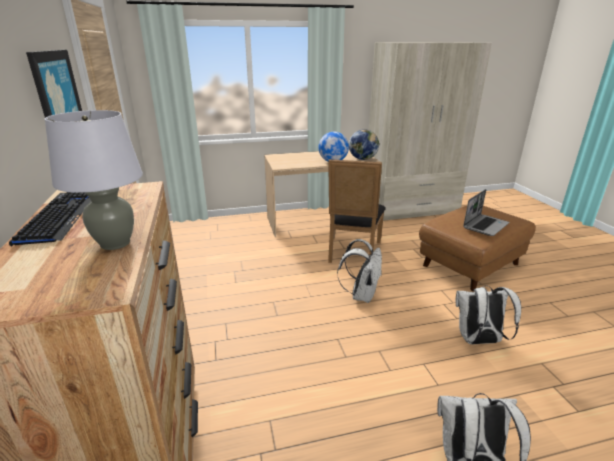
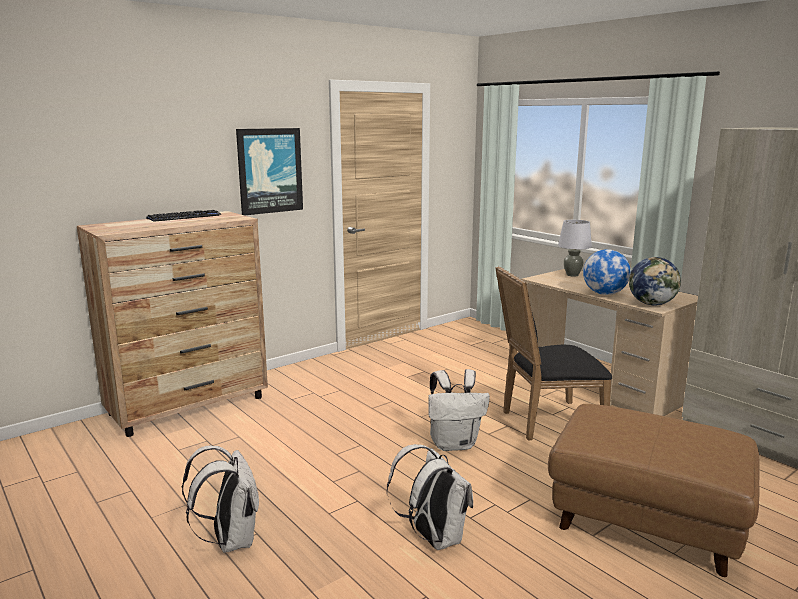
camera: 65 degrees right, 10 degrees down
(116, 243) = (155, 226): grey table lamp -> grey table lamp (572, 275)
(485, 225) = (630, 439): laptop -> none

